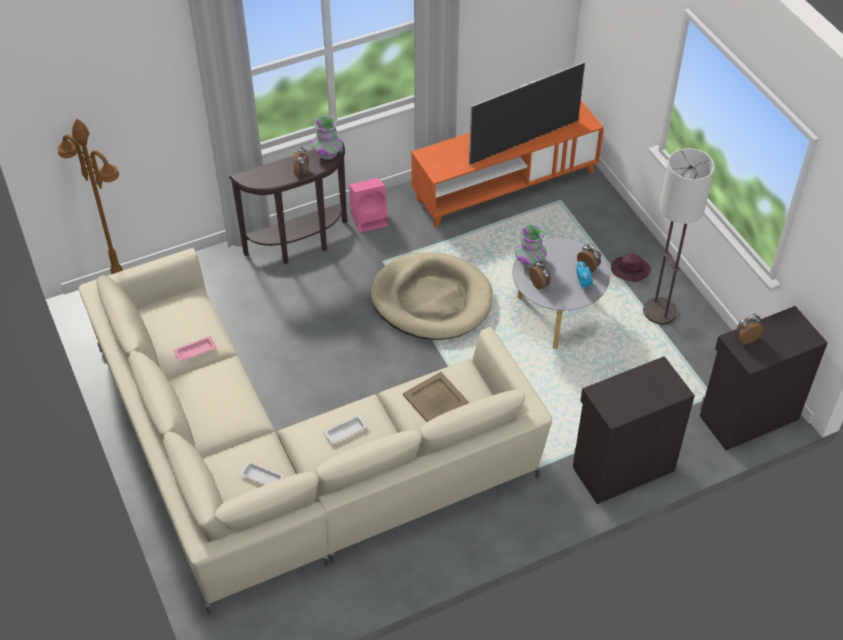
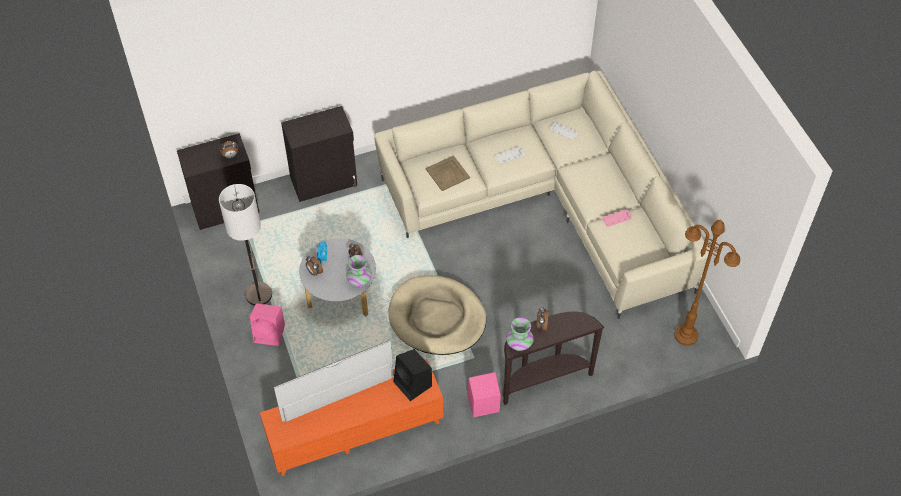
camera: 175 degrees left, 5 degrees up
(444, 159) = (413, 384): none -> black speaker
(629, 270) = (270, 333): purple hat -> pink speaker

